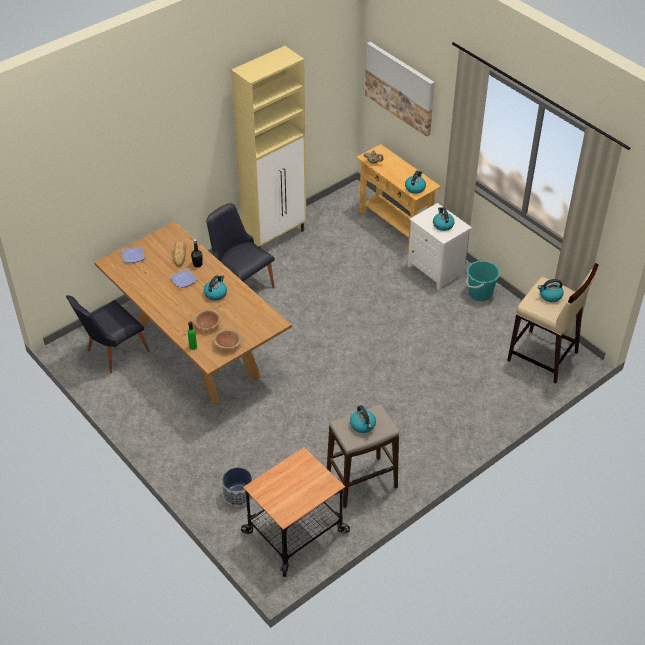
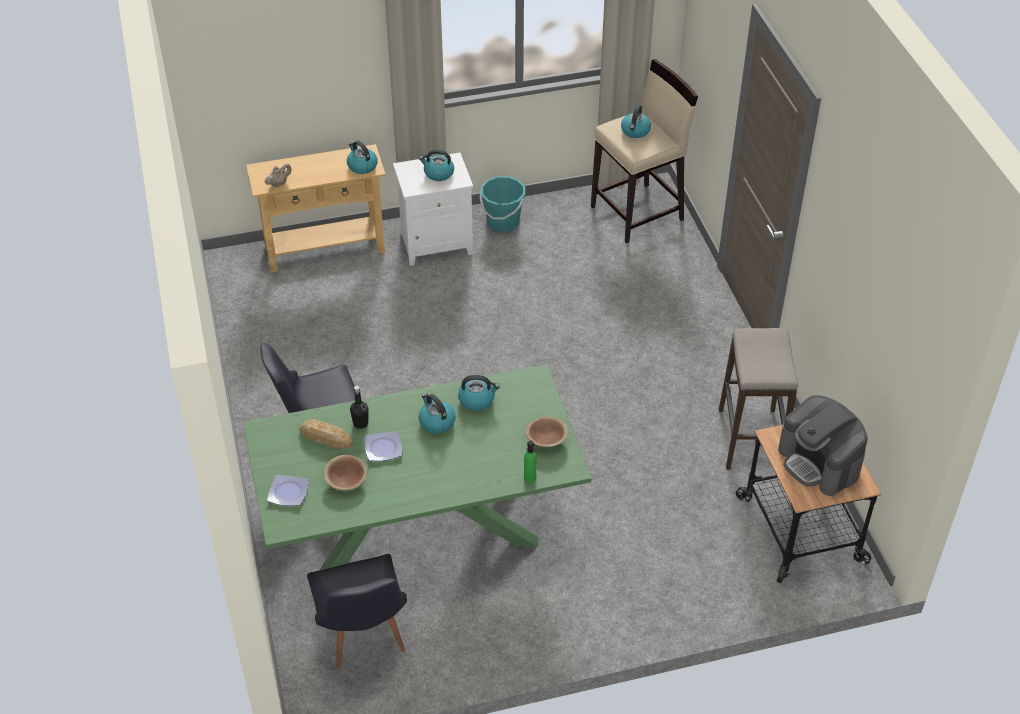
camera: 65 degrees left, 0 degrees up
(197, 348) = (420, 530): brown dining table -> green dining table
(207, 324) = (494, 449): brown bowl -> brown bowl (346, 480)
(238, 495) = (714, 569): planter -> none
(275, 236) = (252, 372): beige cabinet -> none
(293, 488) = (819, 462): none -> coffee machine
(363, 425) = (763, 355): kettle -> kettle (477, 400)
(400, 88) = (260, 61): picture -> none

